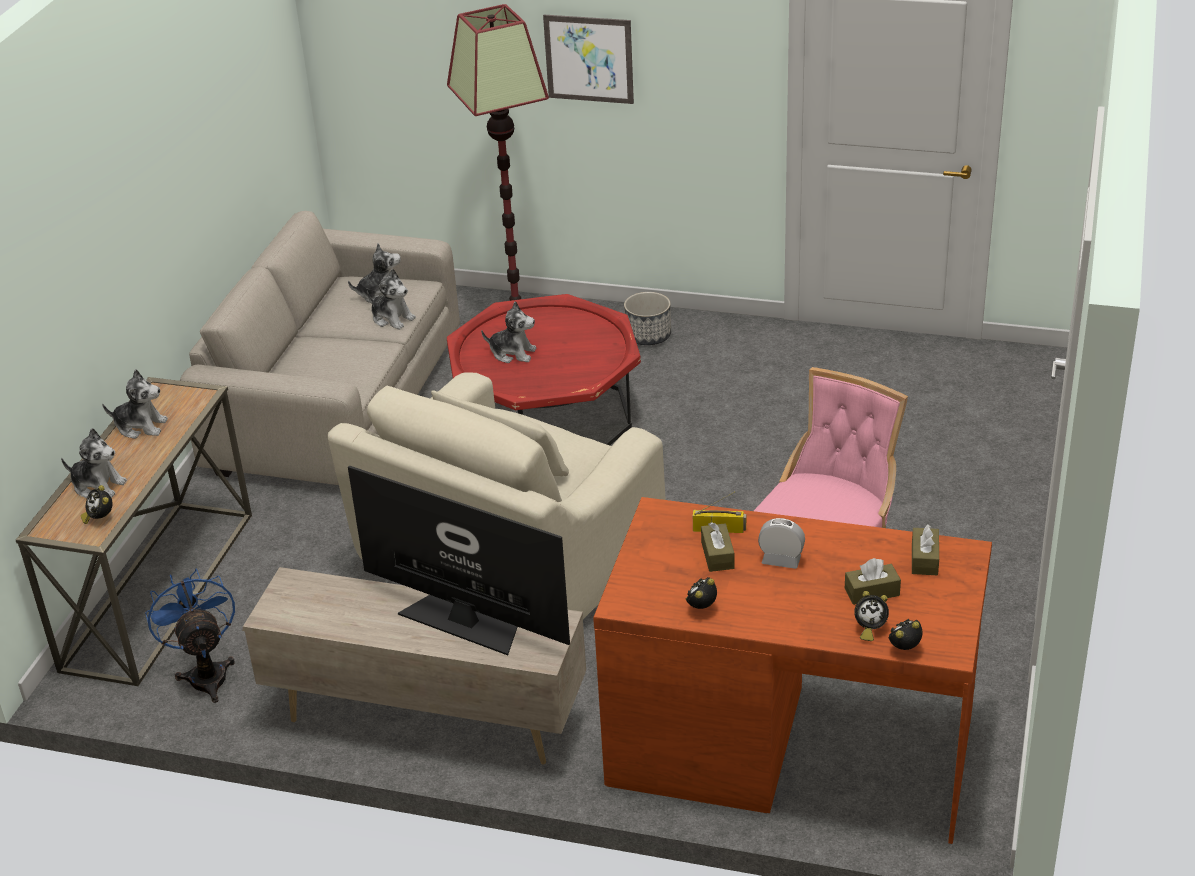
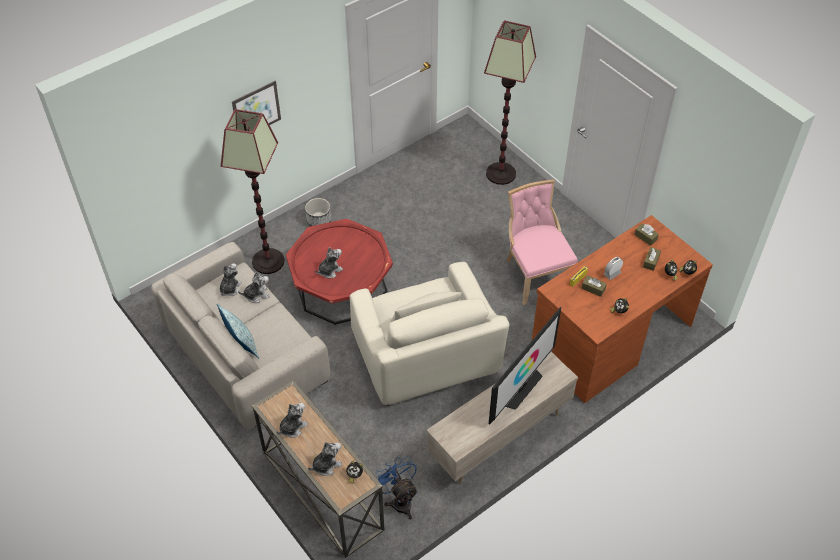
camera: 55 degrees left, 15 degrees up
(206, 673) = (399, 500): blue fan -> blue fan turned 45 degrees clockwise
(294, 351) = (241, 344): none -> pillow
(463, 621) = (520, 387): television -> television turned 150 degrees clockwise
(990, 444) = (501, 173): none -> floor lamp

